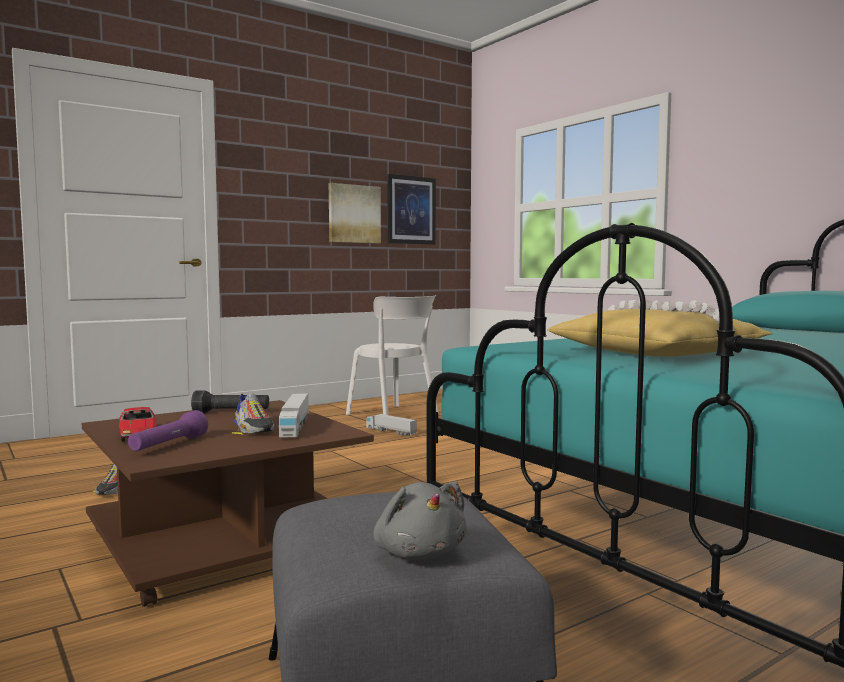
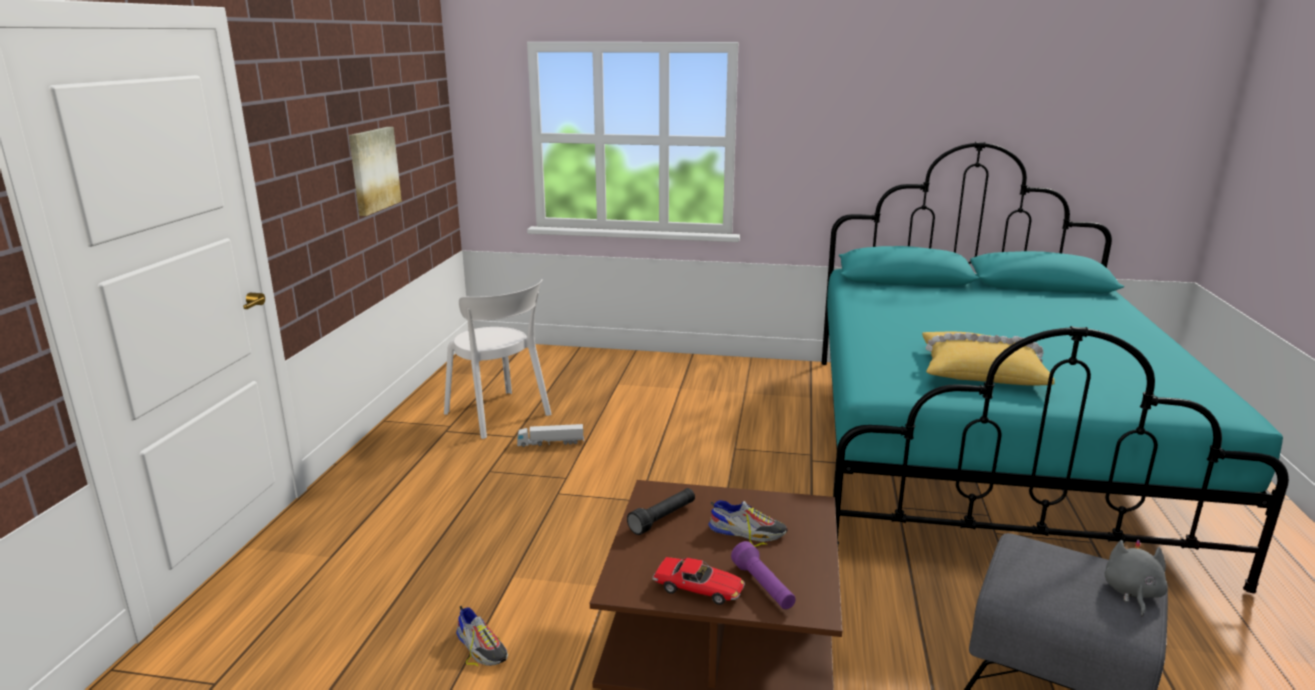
camera: 45 degrees left, 15 degrees up
(294, 427) = (767, 514): toy truck -> none
(394, 415) = (500, 415): white chair -> white chair turned 45 degrees clockwise
(411, 210) = (413, 147): picture -> none
(419, 553) = (1132, 593): grey plush toy -> grey plush toy turned 90 degrees counterclockwise

